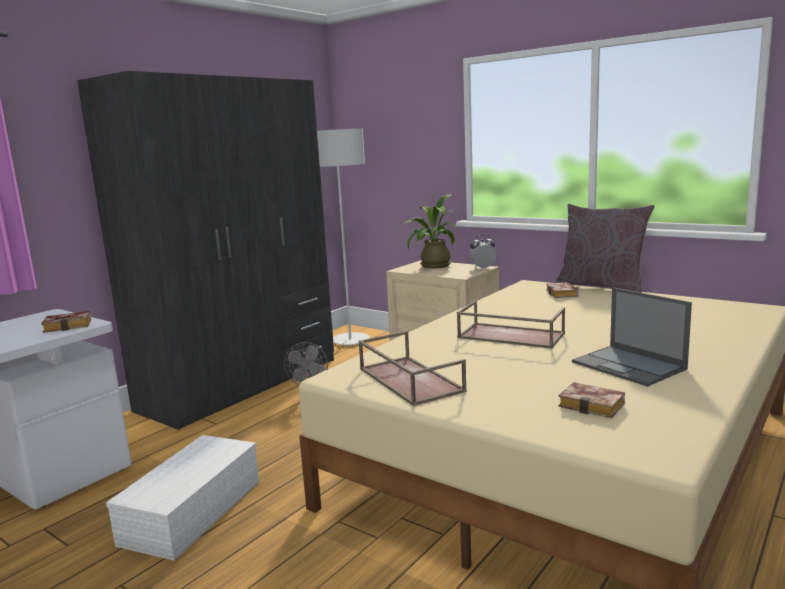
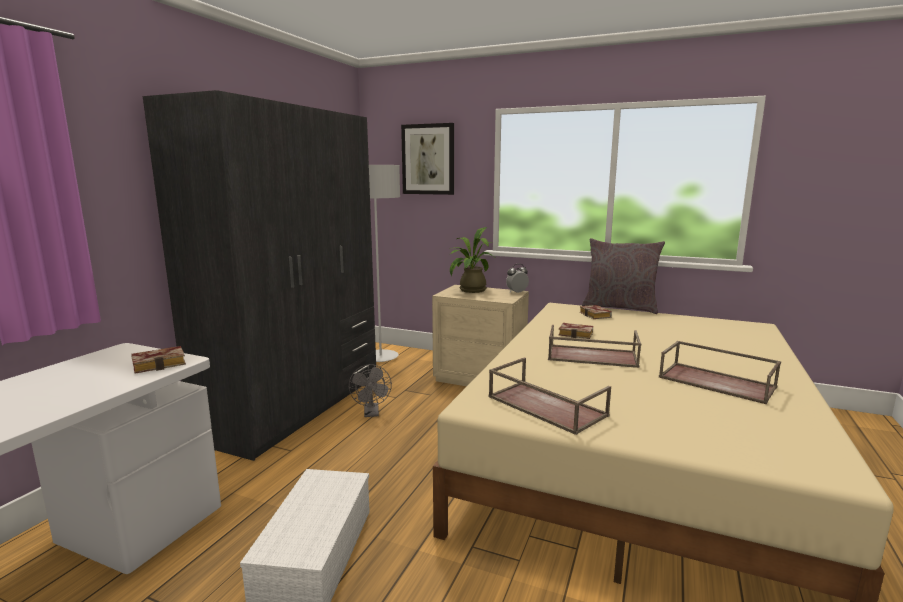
camera: 15 degrees left, 0 degrees up
(397, 120) = (428, 159): none -> picture
(594, 405) = (730, 423): book -> book (577, 334)
(629, 366) = (717, 382): laptop -> brown tray

